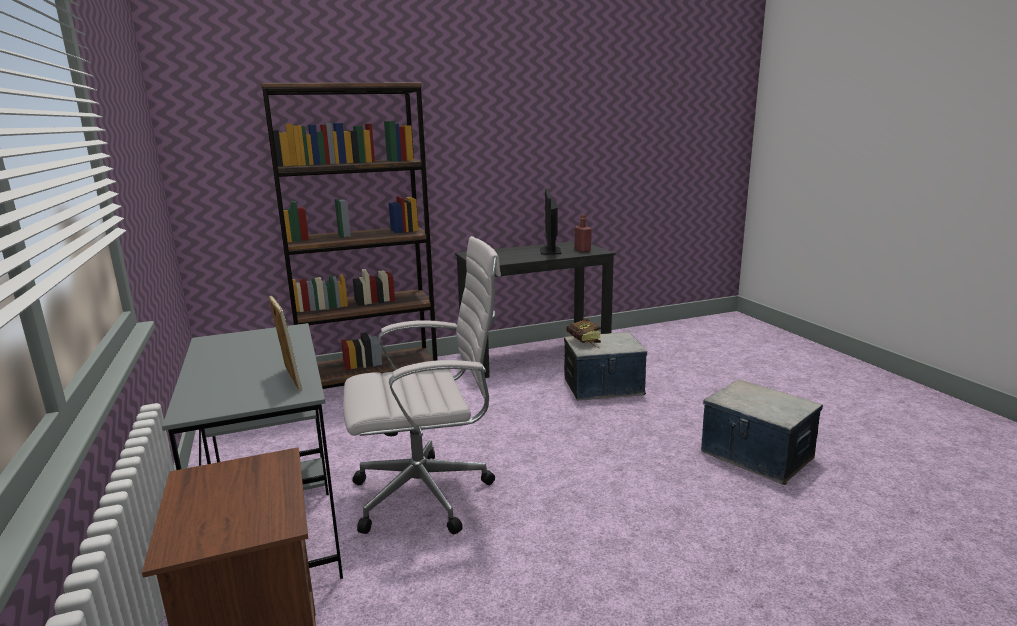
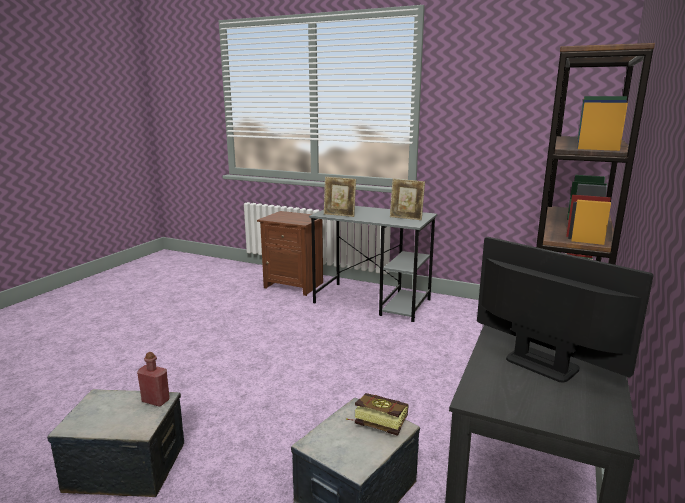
camera: 135 degrees right, 0 degrees up
(257, 340) = (406, 218): none -> picture frame
(429, 494) = (335, 334): white office chair -> none
(582, 250) = (509, 388): red bottle -> red bottle (156, 401)

